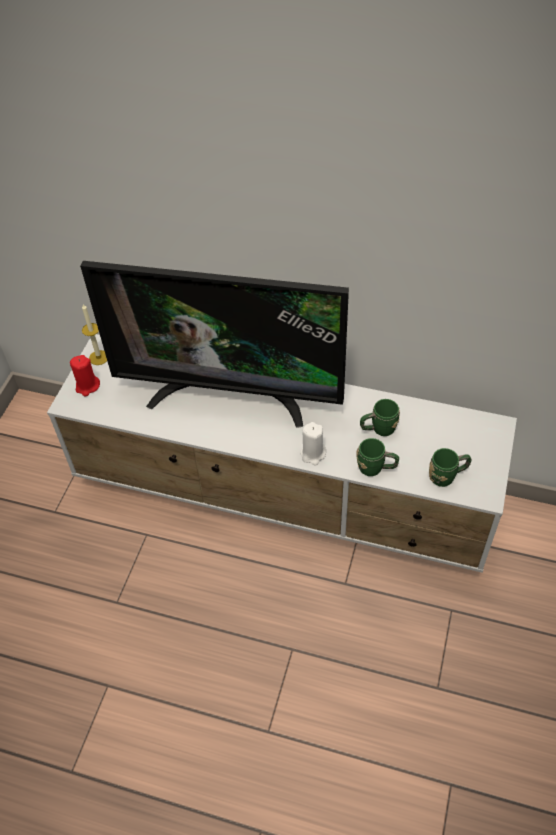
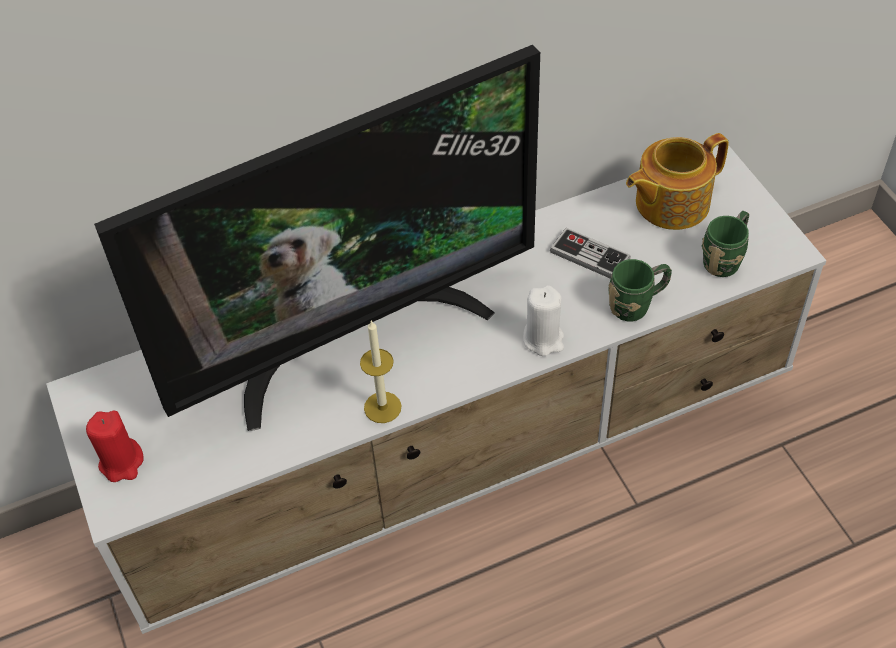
camera: 40 degrees left, 0 degrees up
(99, 357) = (95, 411): candle -> candle (382, 407)
(378, 429) = (589, 256): green mug -> game controller
(449, 429) = (670, 203): none -> teapot

